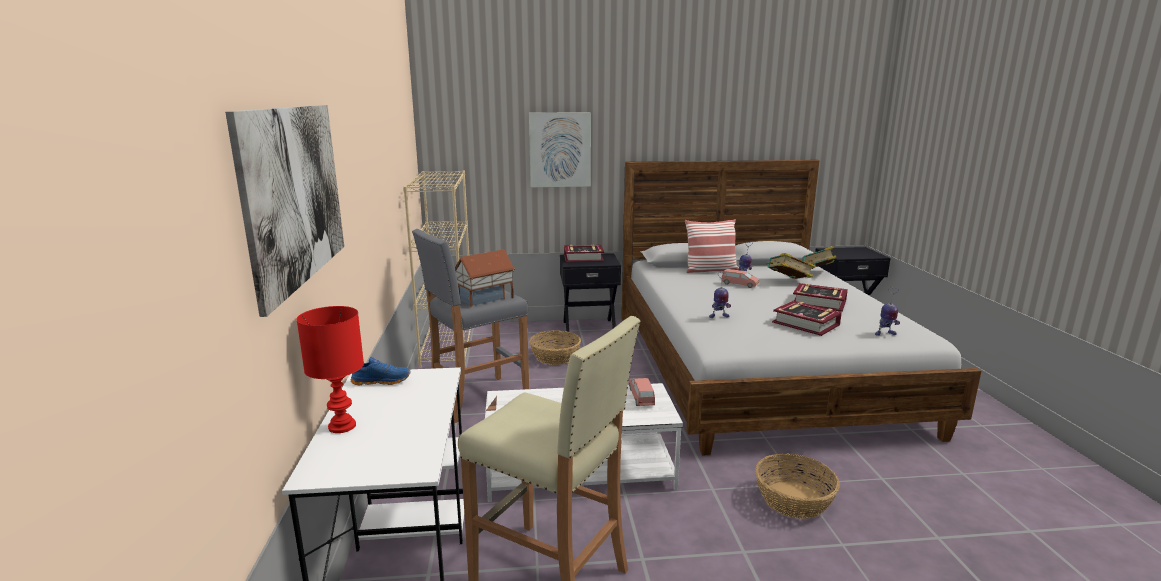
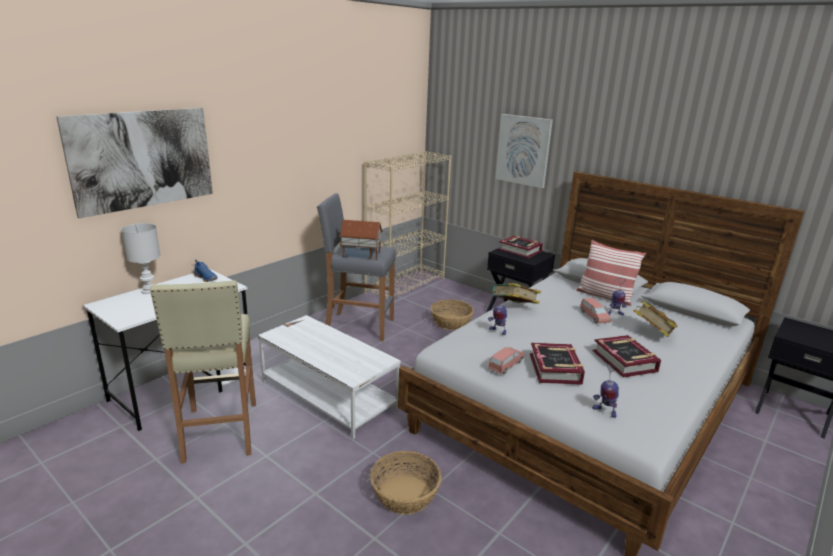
camera: 45 degrees right, 5 degrees up
(341, 426) = (149, 290): red table lamp -> white table lamp
(641, 397) = (367, 361): pink toy car -> pink toy car (505, 365)
(816, 273) = (709, 339): book -> book (514, 308)

